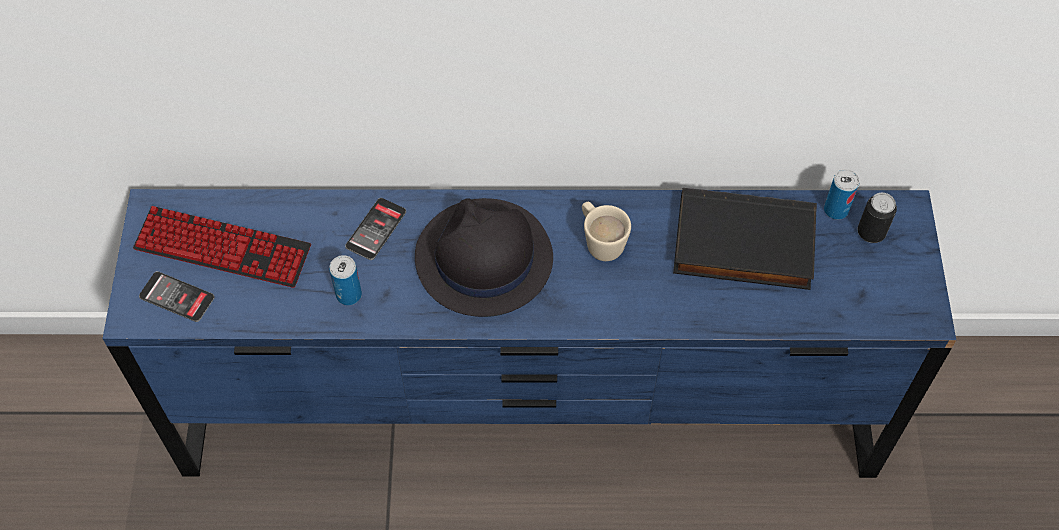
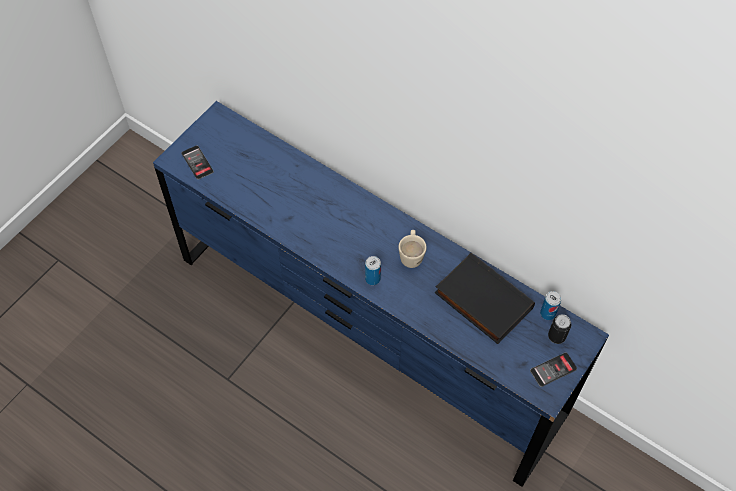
camera: 35 degrees right, 0 degrees up
(222, 248) = (234, 152): keyboard -> none
(349, 295) = (272, 208): can -> can (372, 279)
(376, 229) = (309, 184): phone -> phone (553, 370)
(483, 259) = (347, 229): black hat -> none

